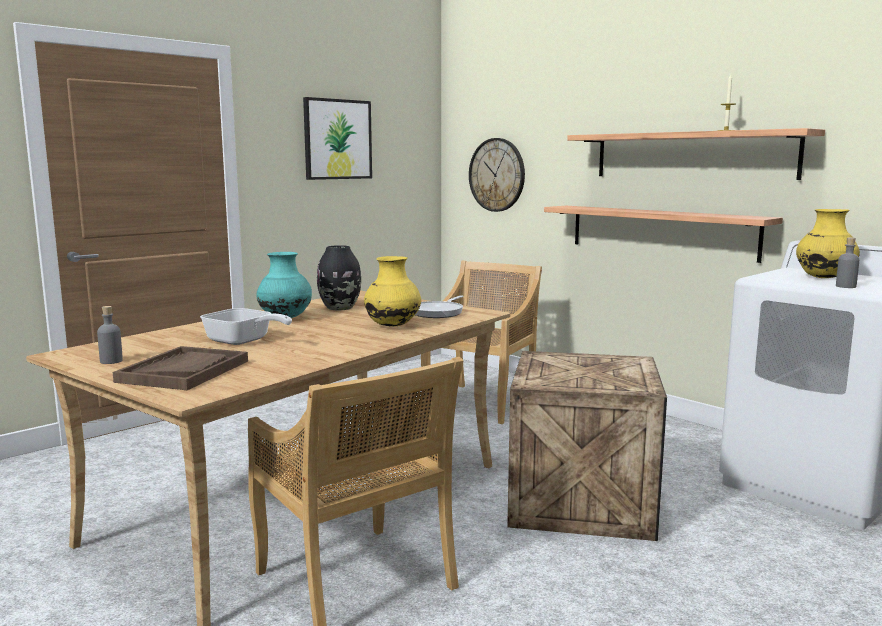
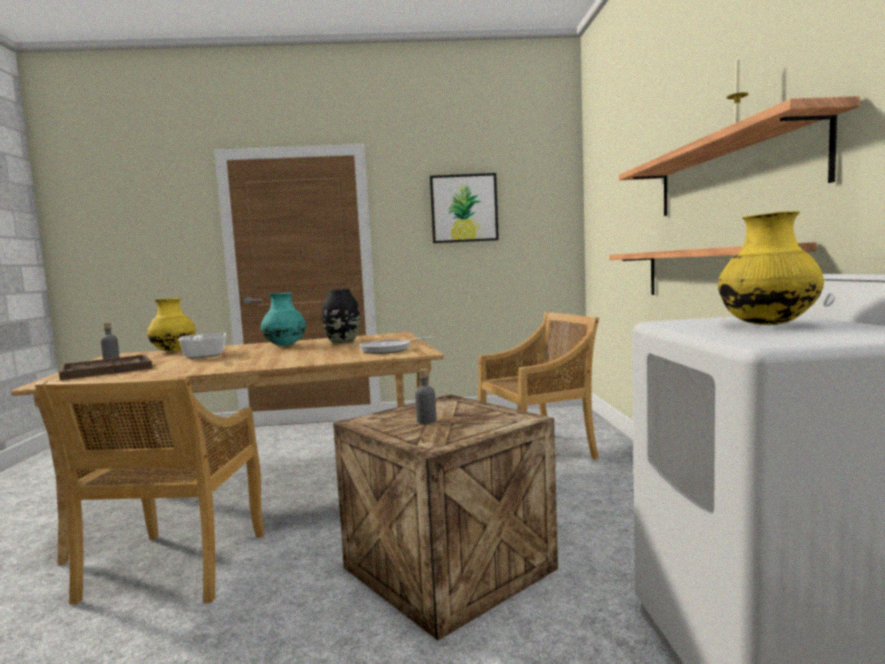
camera: 40 degrees right, 5 degrees down
(392, 326) = (317, 356): yellow vase -> yellow vase (174, 351)
(497, 175) = (608, 228): wall clock -> none
(845, 286) = (739, 335): grey bottle -> grey bottle (426, 421)

